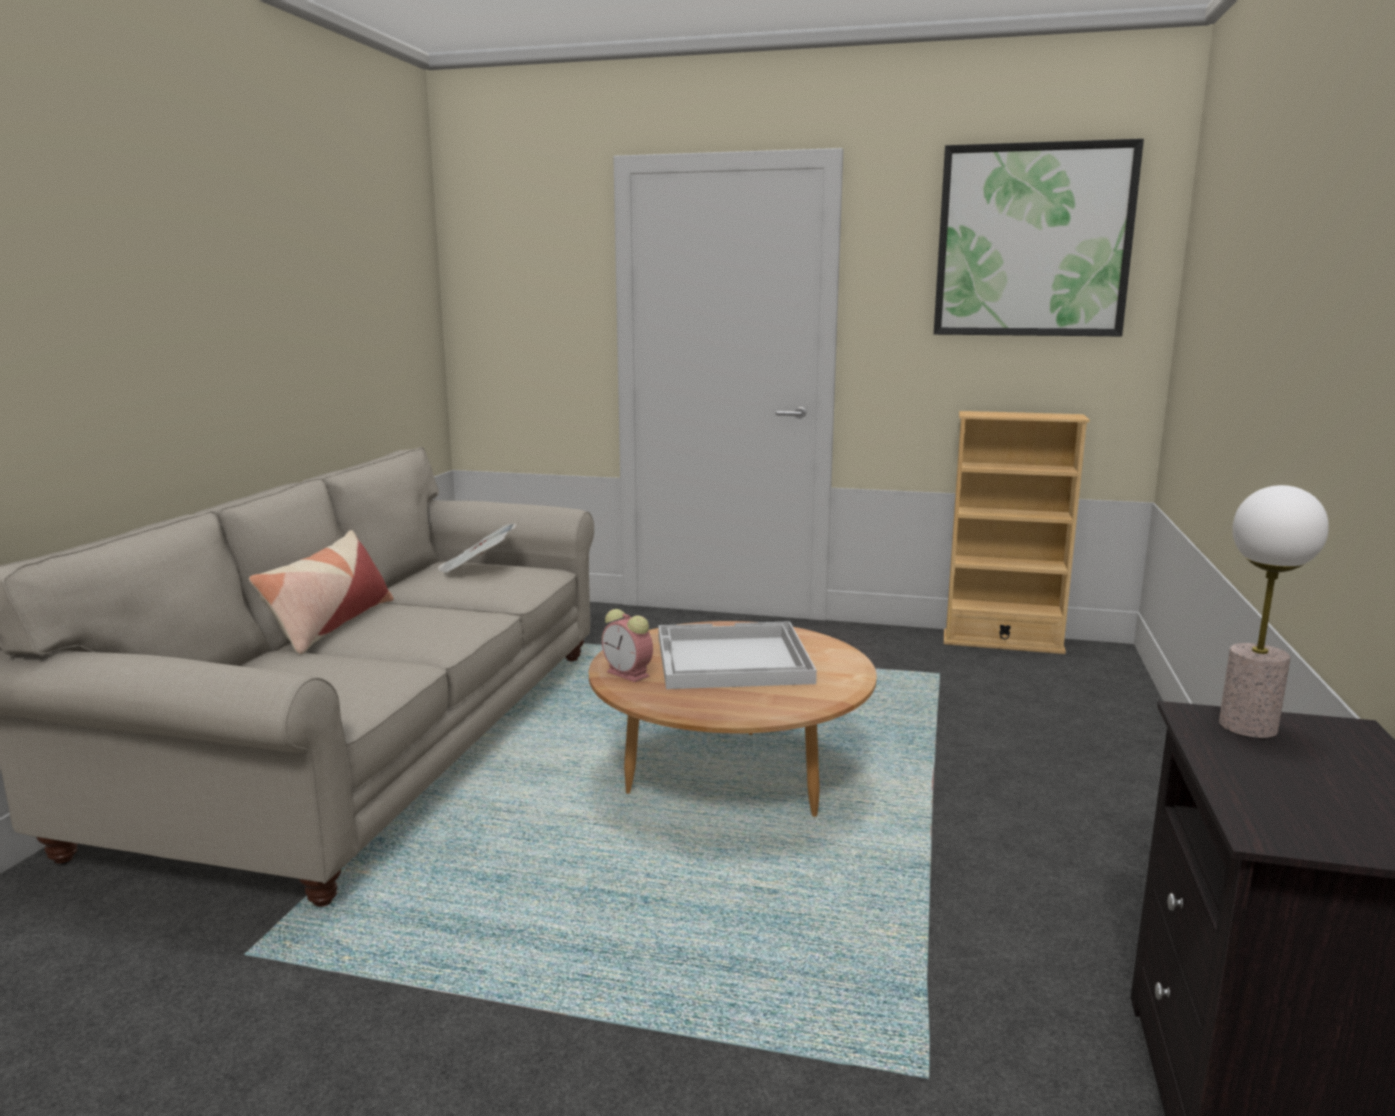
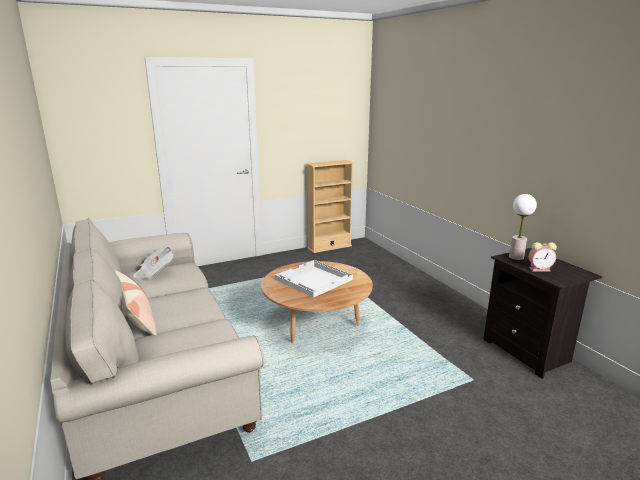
camera: 40 degrees left, 5 degrees up
(629, 674) = (292, 296): alarm clock -> alarm clock (540, 269)
(1033, 241) = (325, 97): picture -> none

